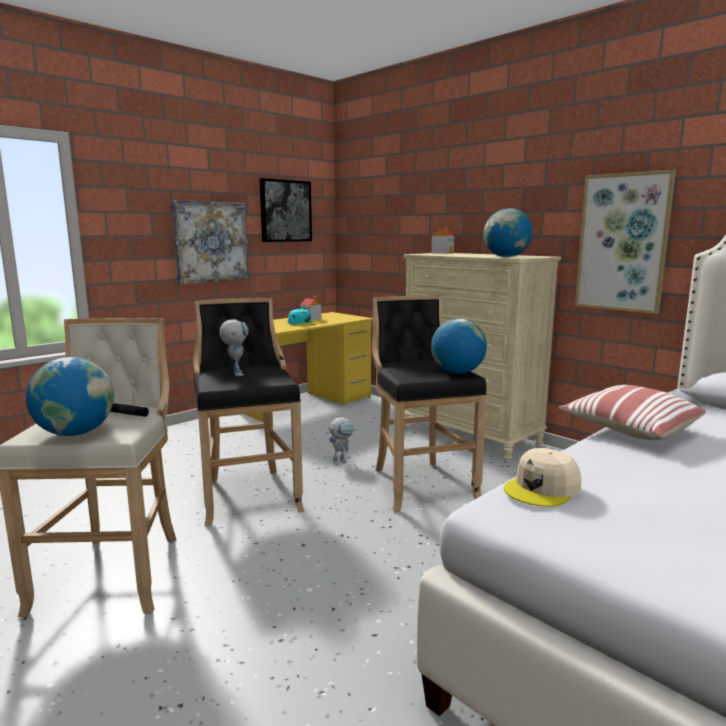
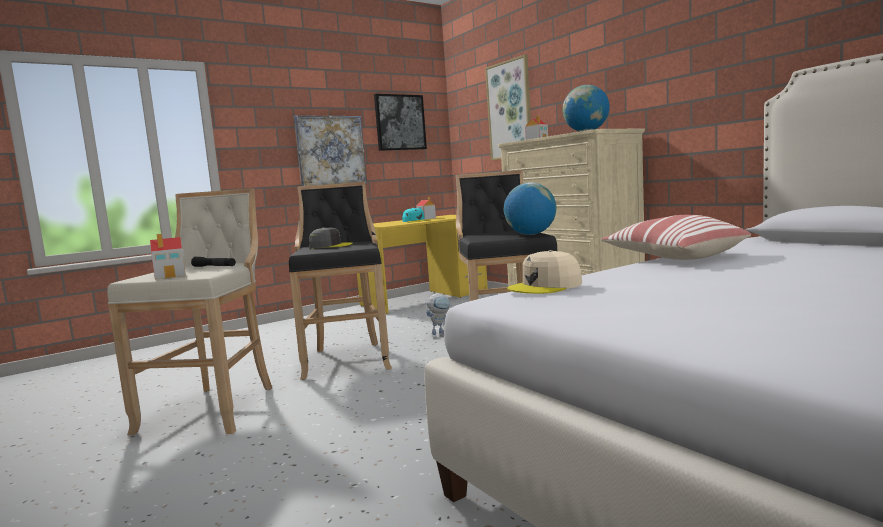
camera: 10 degrees right, 5 degrees down
(76, 433) = (171, 275): globe -> toy house
(236, 373) = (330, 246): toy robot -> grey cap
(622, 243) = (699, 105): picture -> picture (509, 110)

